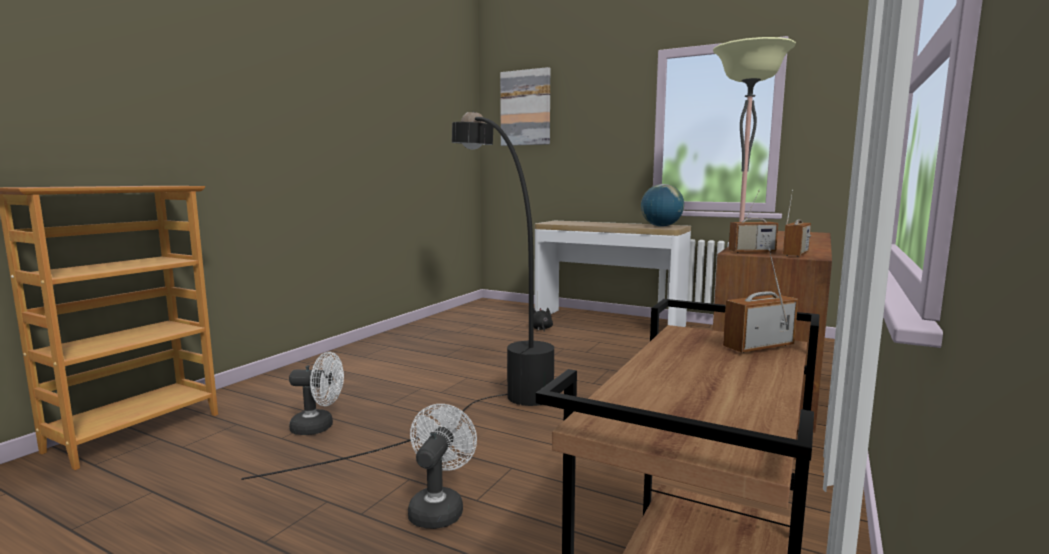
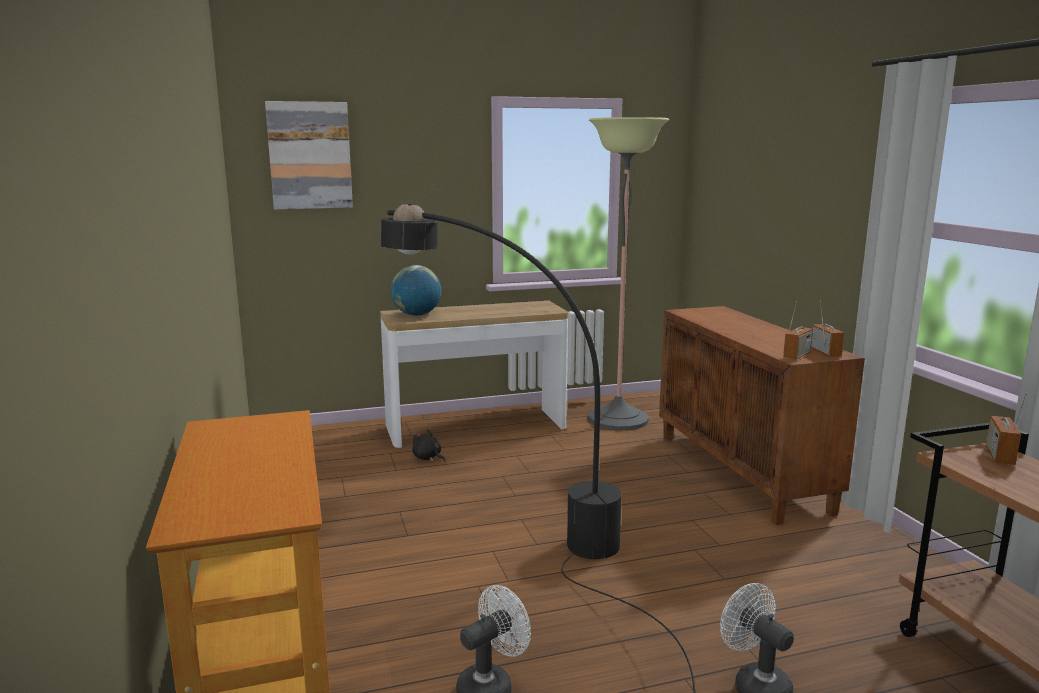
camera: 45 degrees left, 5 degrees up
(661, 226) = (533, 307): globe -> globe (416, 315)

